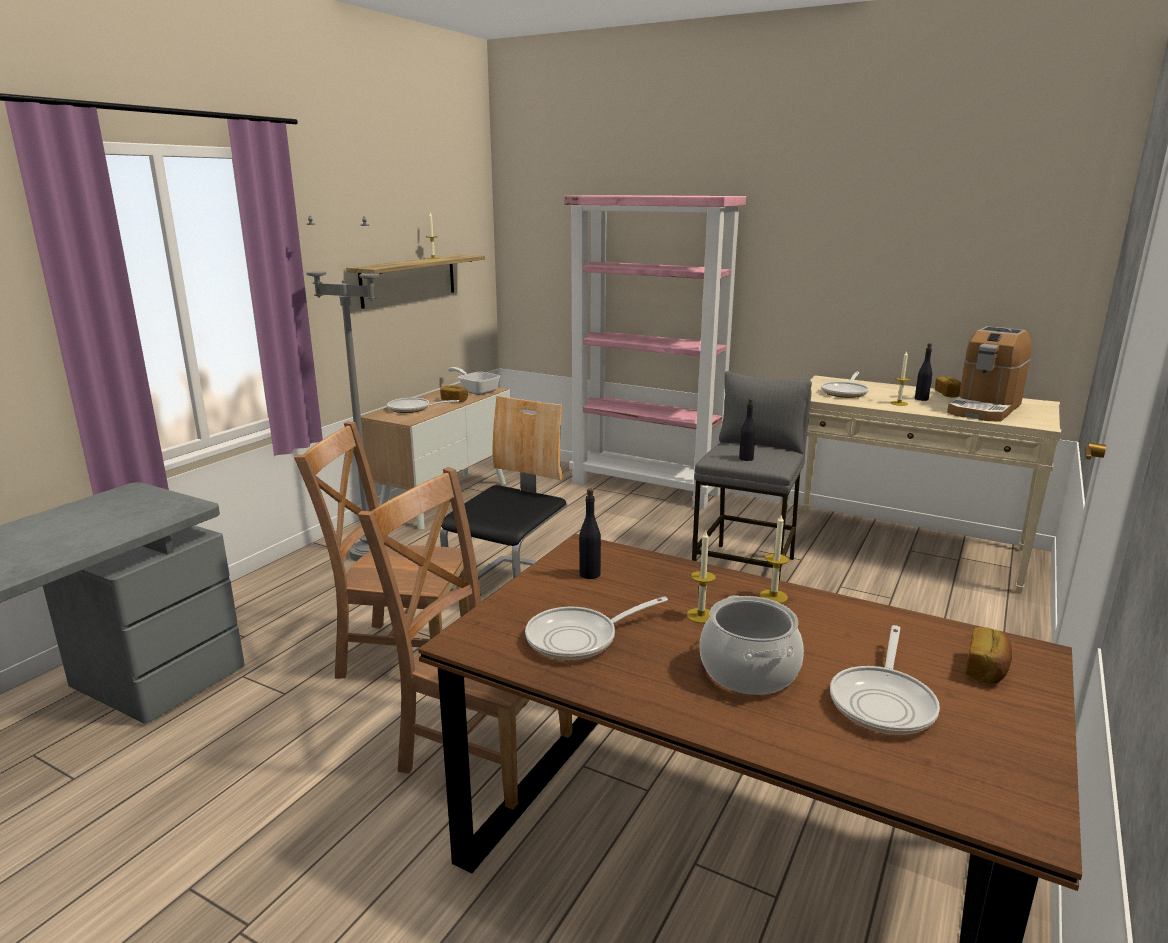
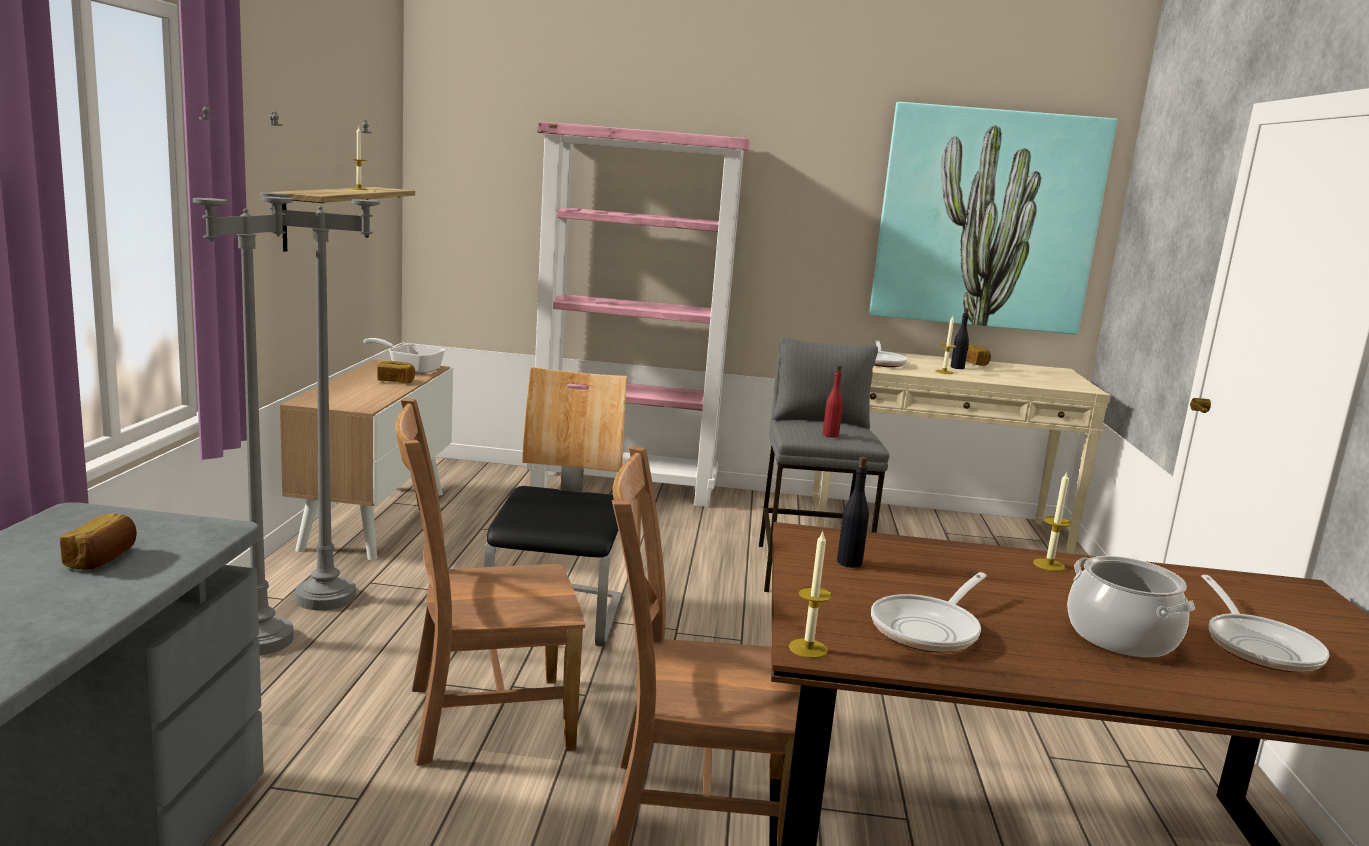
camera: 25 degrees left, 5 degrees down
(310, 578) = (260, 640): none -> grey floor lamp
(413, 409) = (350, 393): frying pan -> none
(701, 615) = (1011, 591): candle -> candle (808, 648)
(746, 458) = (830, 435): black bottle -> red bottle
(969, 256) = (986, 219): none -> picture
(984, 409) = (1022, 376): coffee machine -> none
(987, 670) = (1292, 607): bread -> bread (103, 559)

